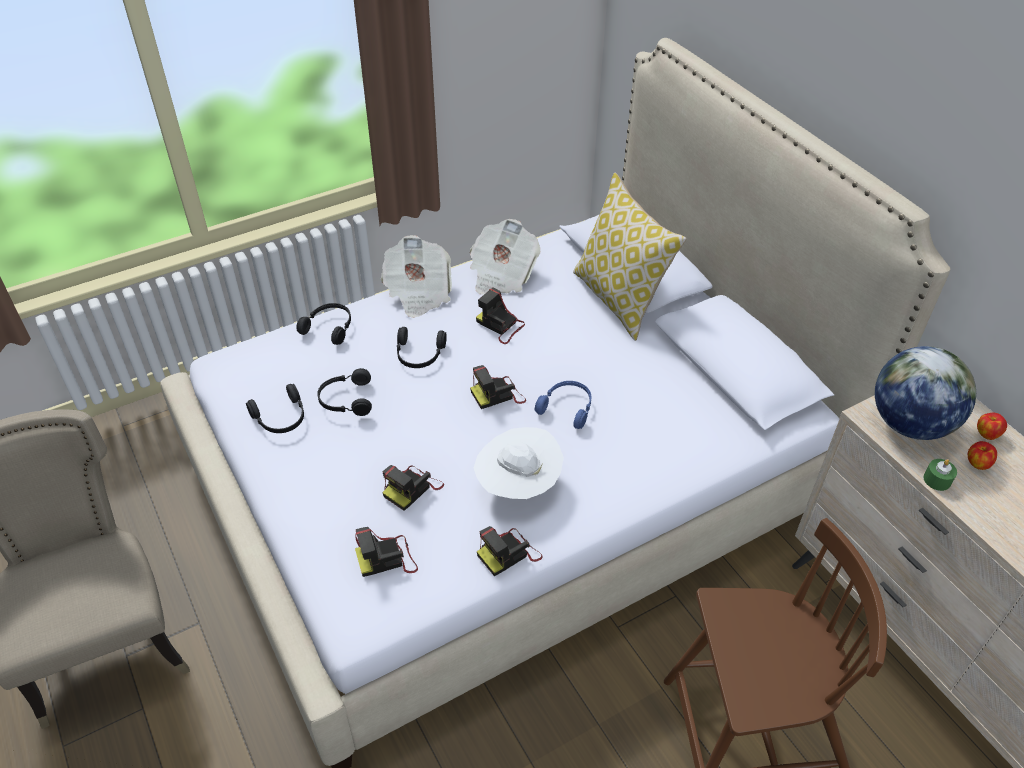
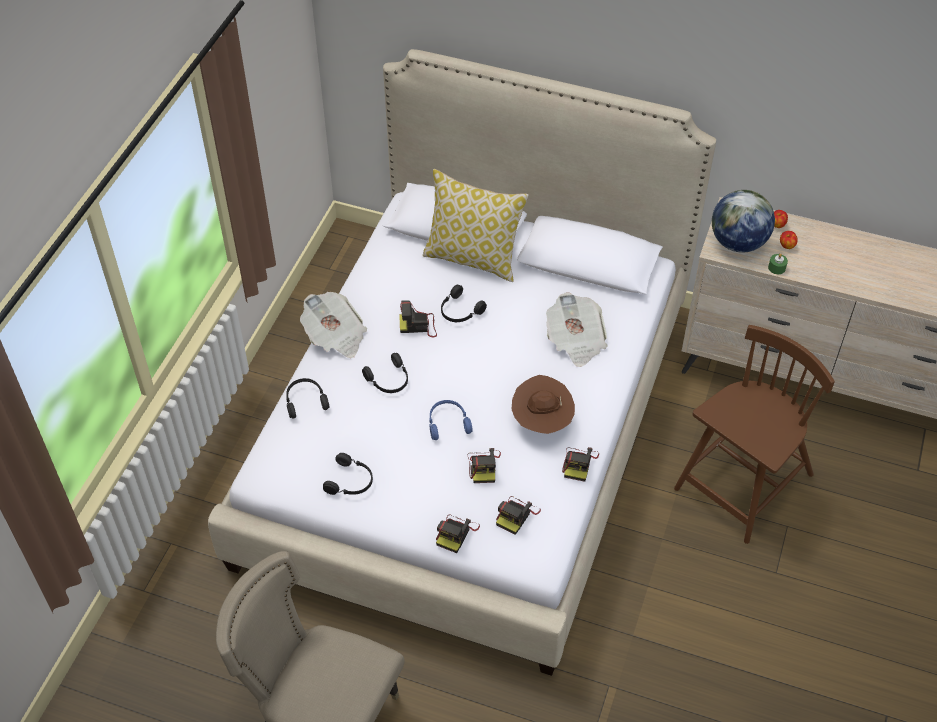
camera: 40 degrees left, 5 degrees up
(345, 400) = (379, 441): black headphones -> black headphones (459, 311)
(498, 394) = (469, 373): camera -> camera (456, 533)
(502, 274) = (377, 287): newspaper -> newspaper (575, 341)
(517, 485) = (541, 421): white hat -> brown hat
(567, 407) = (518, 354): blue headphones -> blue headphones (448, 423)

